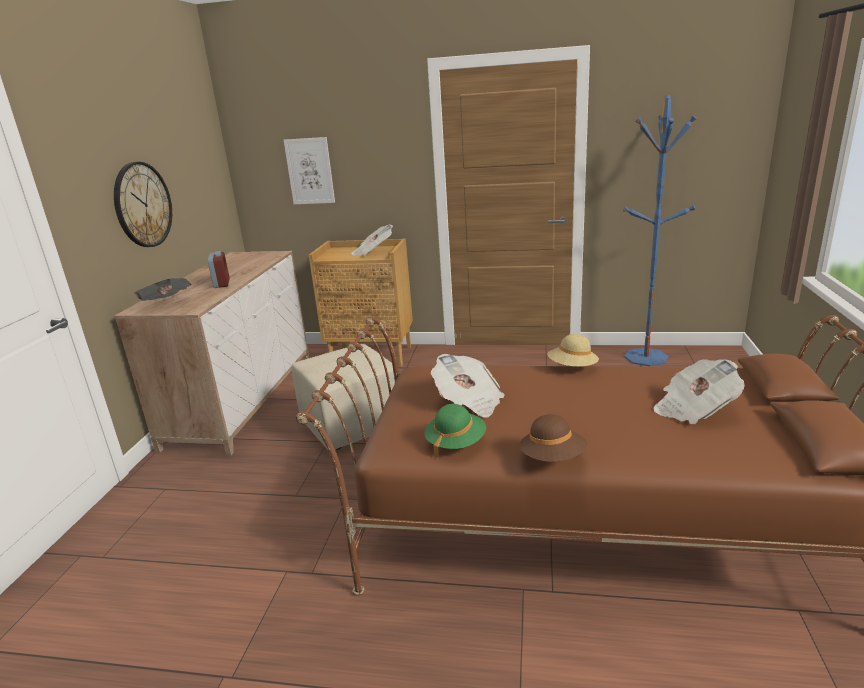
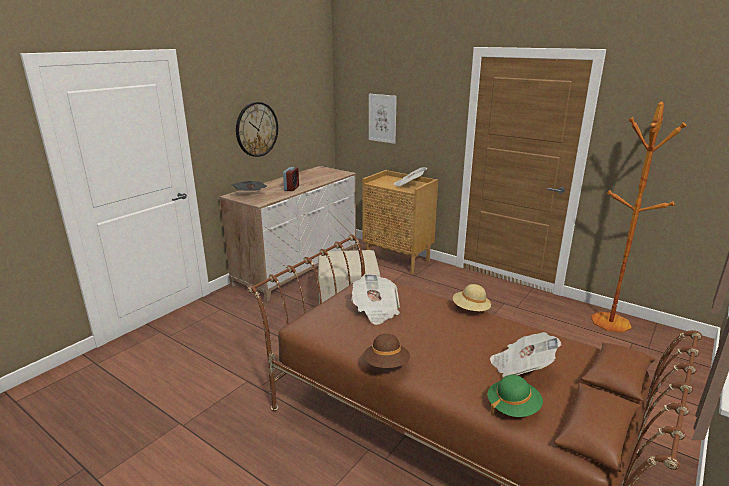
camera: 25 degrees right, 0 degrees up
(455, 443) = (341, 334): green hat -> green hat (513, 407)
(646, 357) = (611, 322): blue clothes rack -> orange clothes rack

